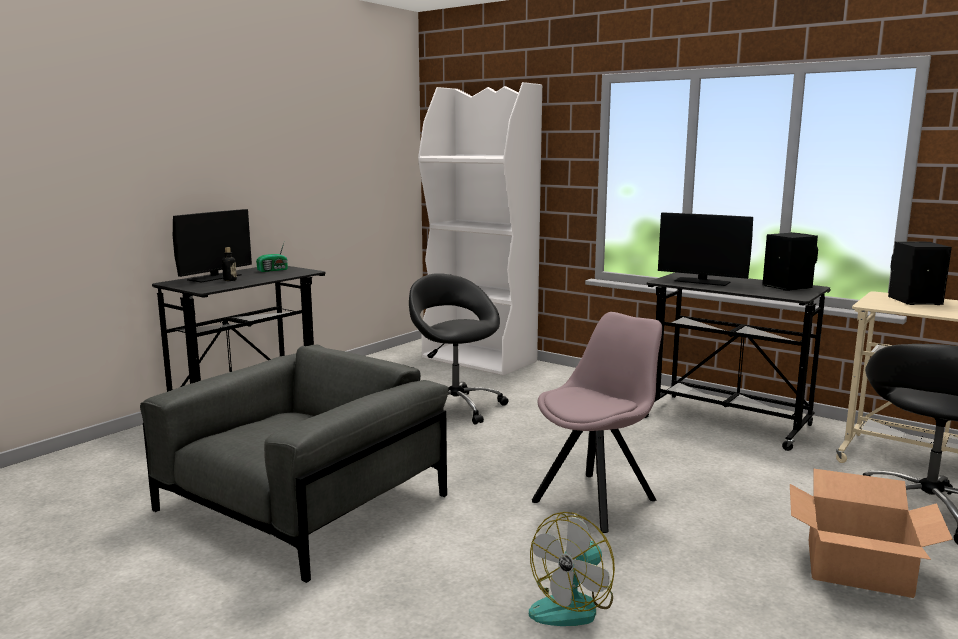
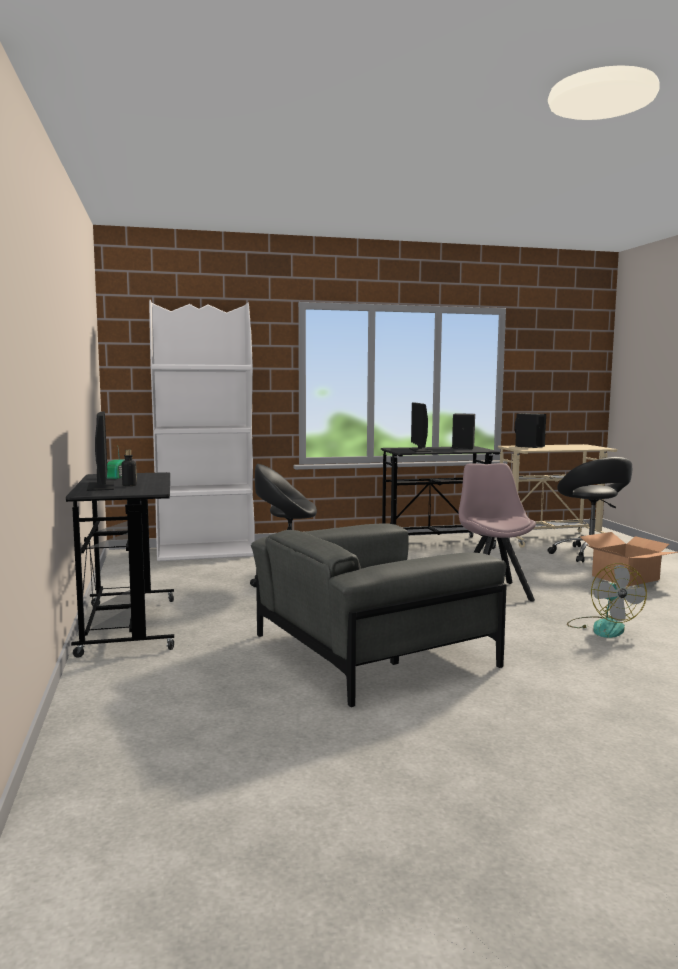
camera: 50 degrees left, 5 degrees down
(303, 502) = (372, 650): grey armchair -> grey armchair turned 105 degrees counterclockwise
(702, 281) = (419, 450): monitor -> monitor turned 105 degrees clockwise

